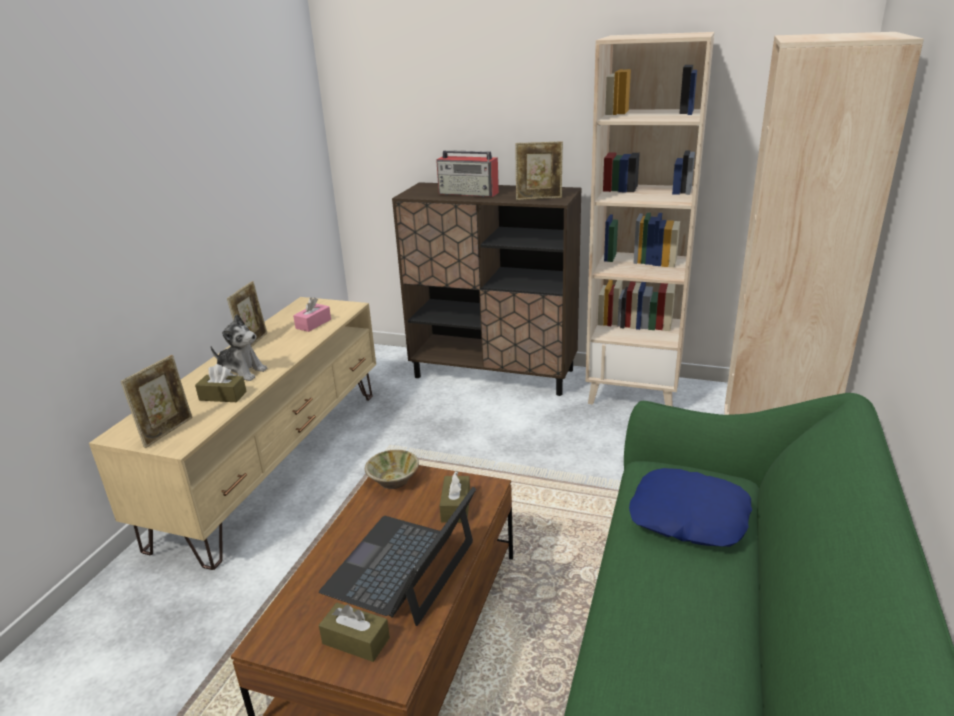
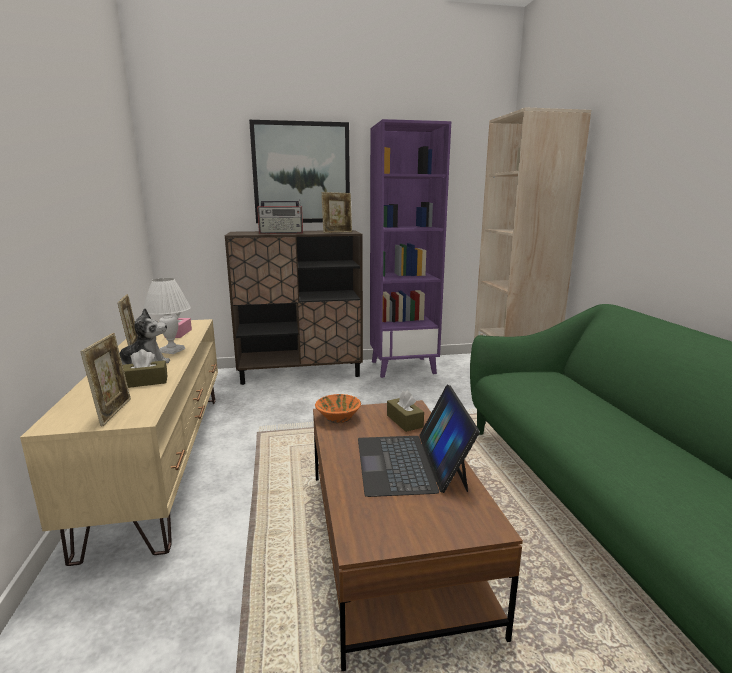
camera: 30 degrees left, 10 degrees down
(284, 352) = (172, 350): none -> white table lamp
(356, 640) = (434, 516): brown tissue box -> none
(393, 480) = (338, 417): beige bowl -> orange bowl
(511, 105) = (301, 173): none -> picture
(634, 392) = (403, 367): beige bookcase -> purple bookcase
(688, 517) = (555, 390): blue pillow -> none

